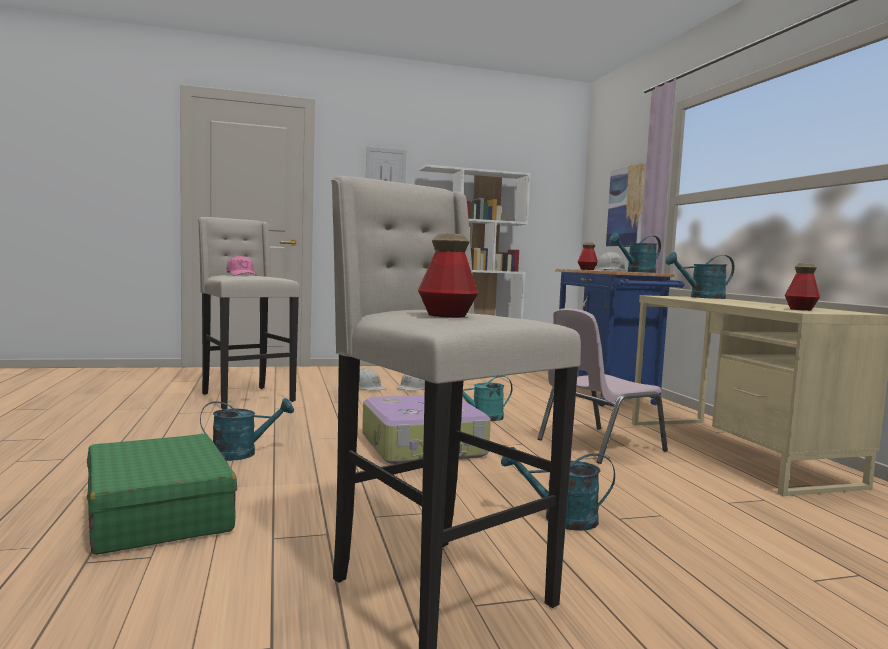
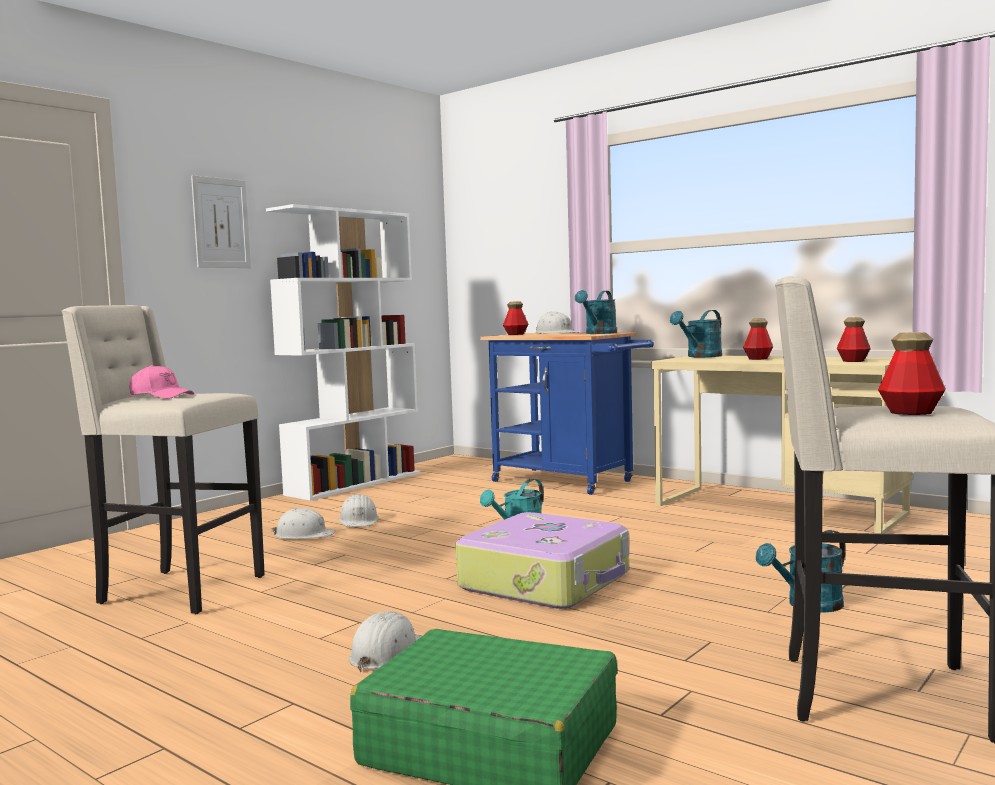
camera: 35 degrees left, 0 degrees up
(242, 453) = (386, 653): turquoise watering can -> white hard hat
(598, 445) = (680, 533): pink chair -> none
(626, 206) = (527, 254): picture -> none
(732, 301) = (758, 359): none -> bottle

